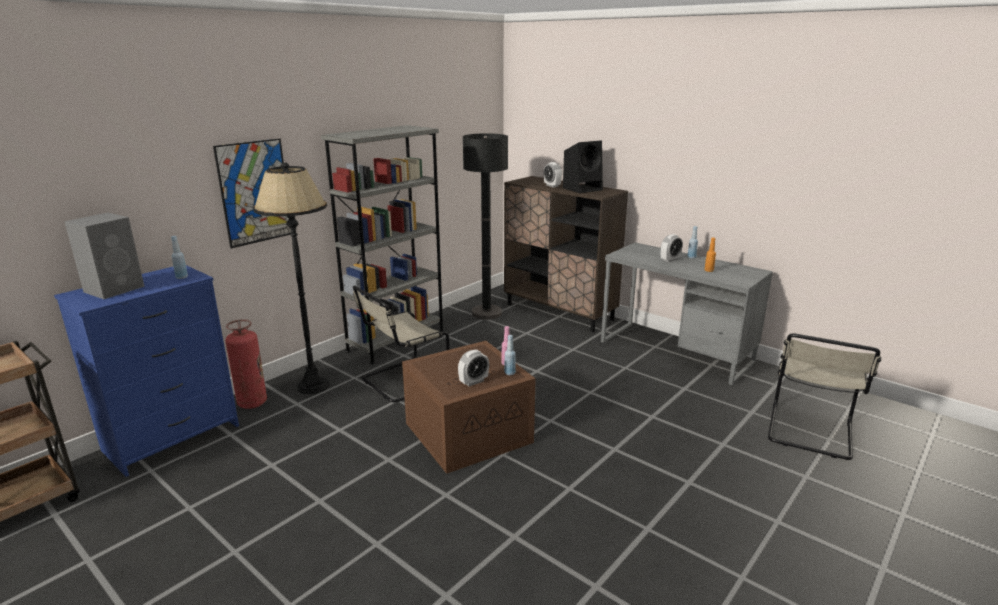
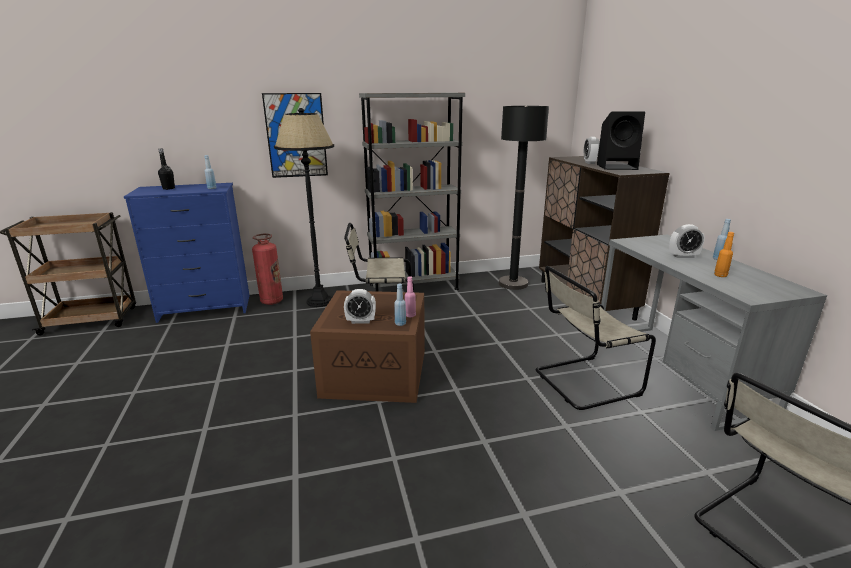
camera: 35 degrees right, 0 degrees up
(115, 289) = (168, 188): grey speaker -> black bottle
(630, 381) = (583, 383): none -> beige chair

